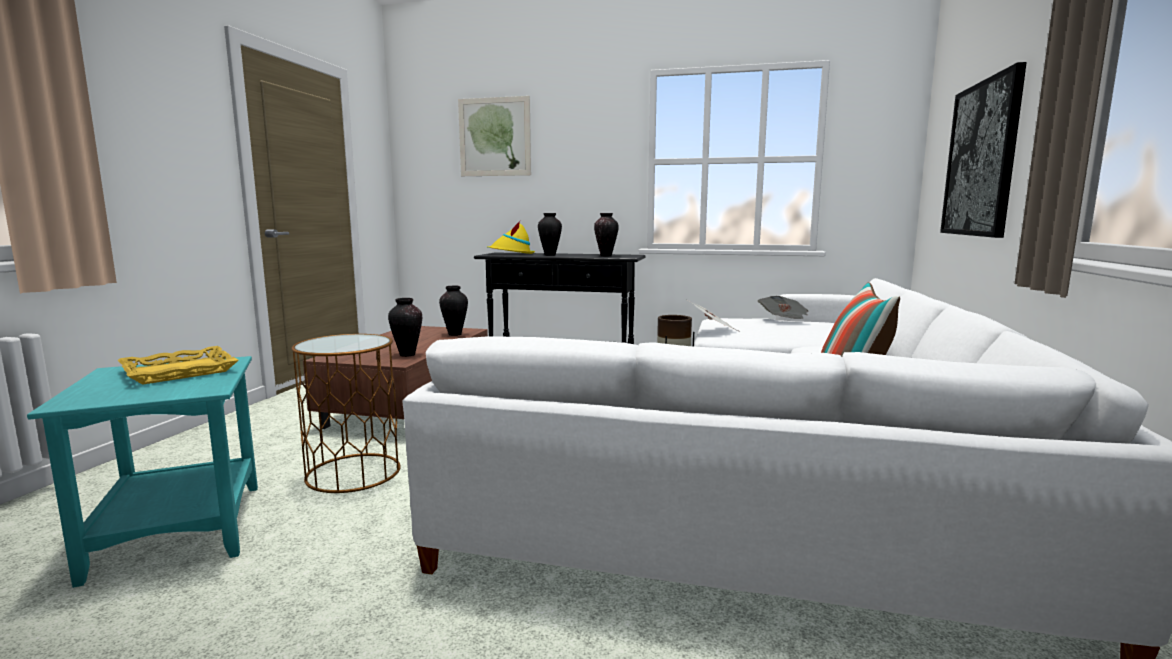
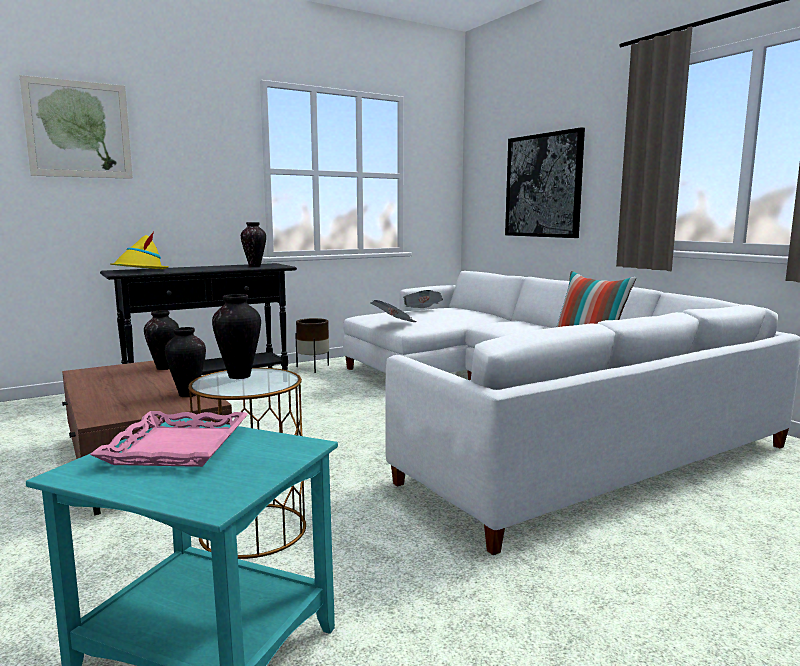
camera: 45 degrees left, 0 degrees up
(179, 371) = (176, 447): yellow tray -> pink tray
(549, 255) = (195, 269): vase -> vase (239, 376)

